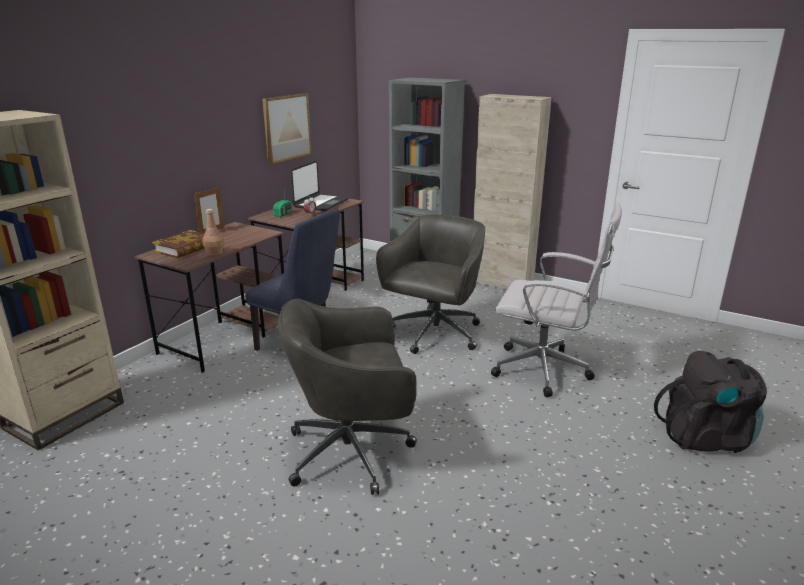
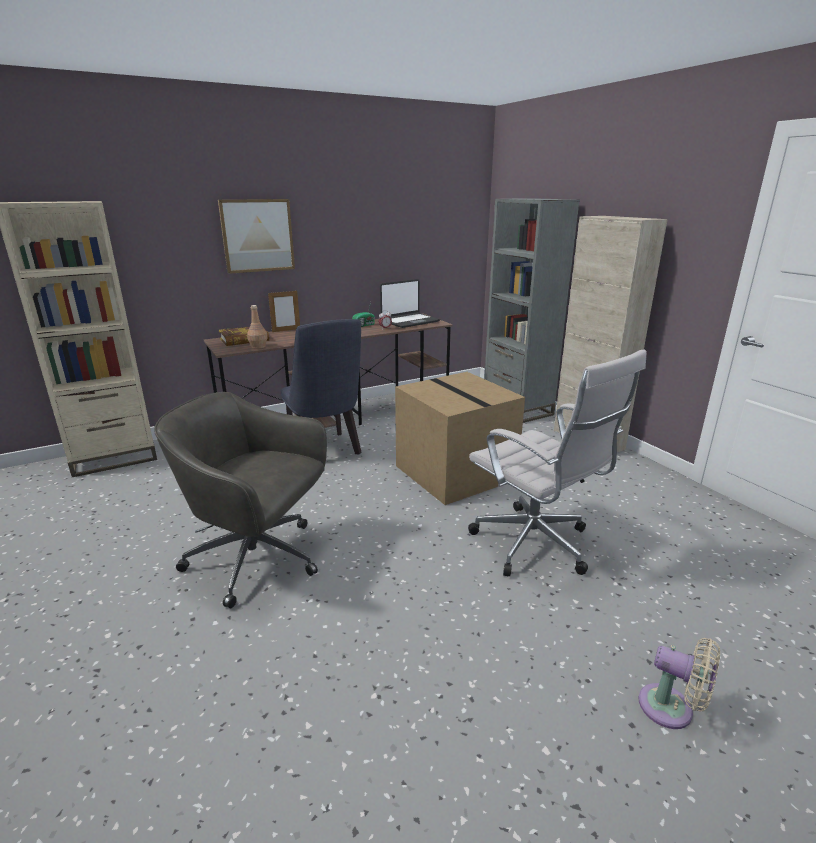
camera: 30 degrees right, 0 degrees up
(286, 127) = (389, 243): picture -> picture (257, 235)
(434, 334) = (457, 473): grey office chair -> cardboard box
(706, 437) = (671, 709): black backpack -> beige fan

